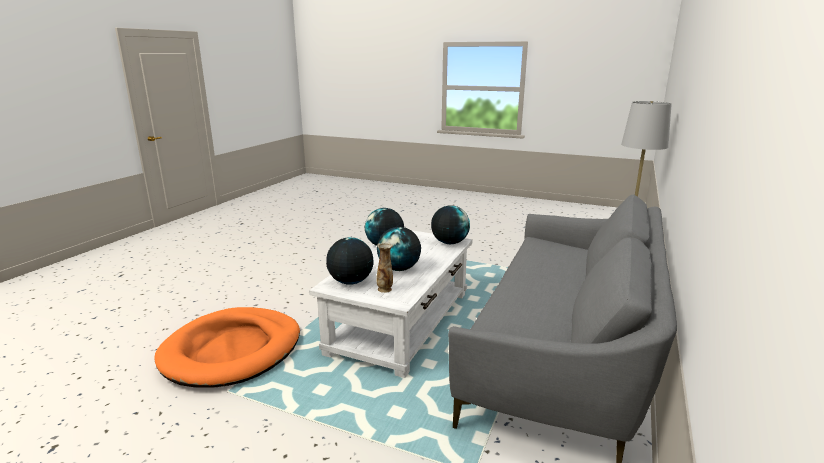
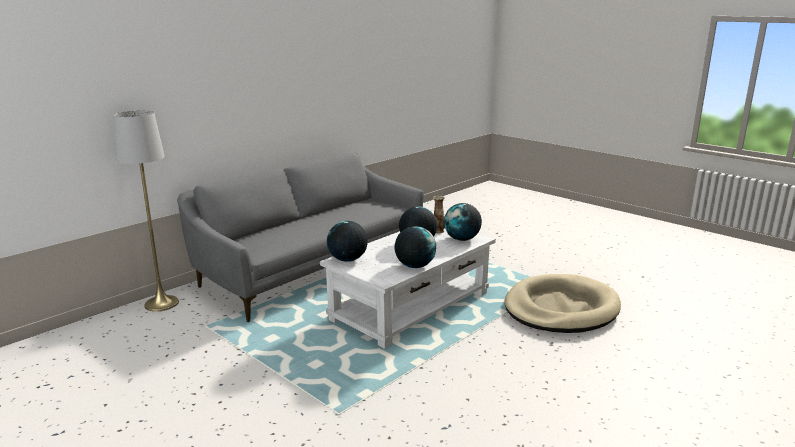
camera: 160 degrees left, 0 degrees up
(232, 350) = (560, 309): orange dog bed -> beige dog bed

